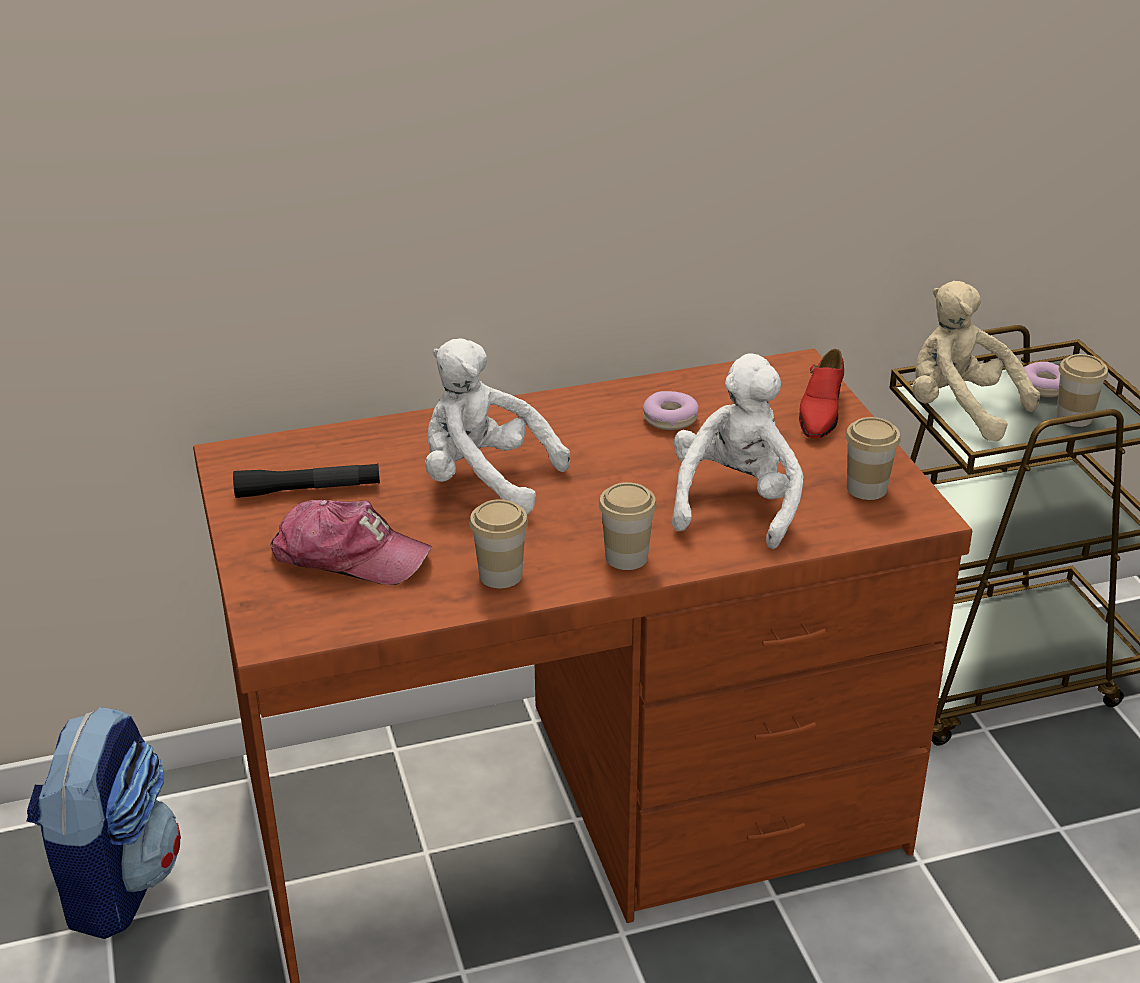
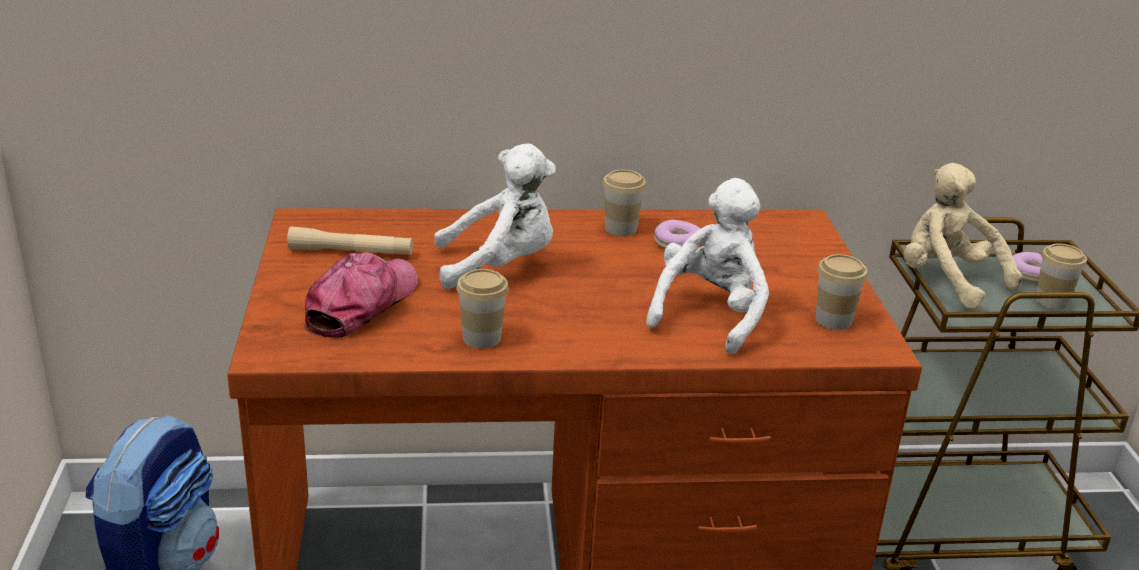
camera: 10 degrees right, 5 degrees down
(308, 490) = (351, 252): black flashlight -> beige flashlight
(349, 556) = (361, 305): cap -> cap turned 90 degrees counterclockwise
(484, 480) = (500, 266): white plush toy -> white plush toy turned 135 degrees clockwise
(626, 557) = (597, 341): cup -> cup (621, 228)
(820, 413) = (811, 257): red shoe -> none

